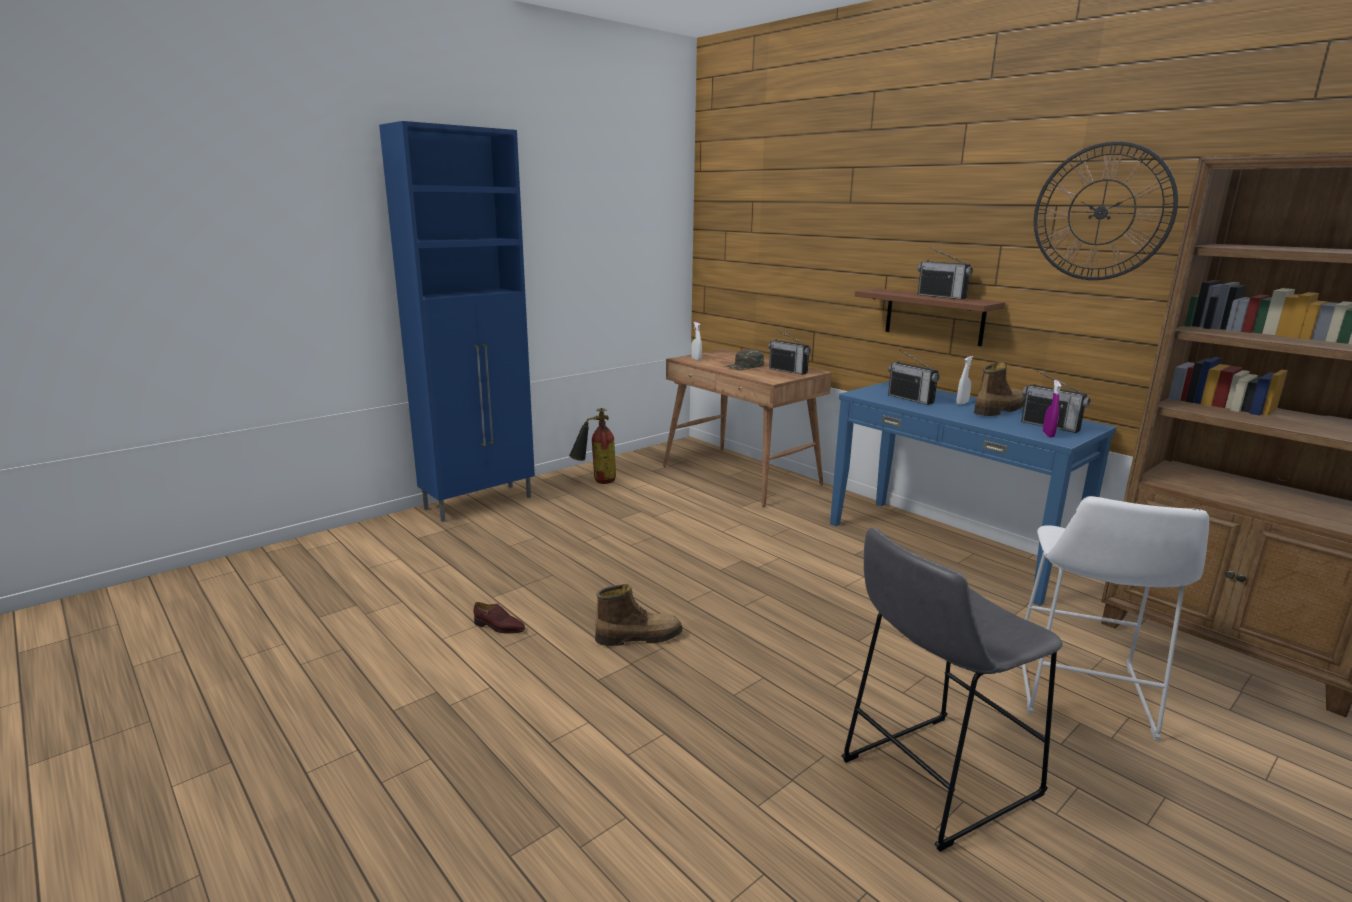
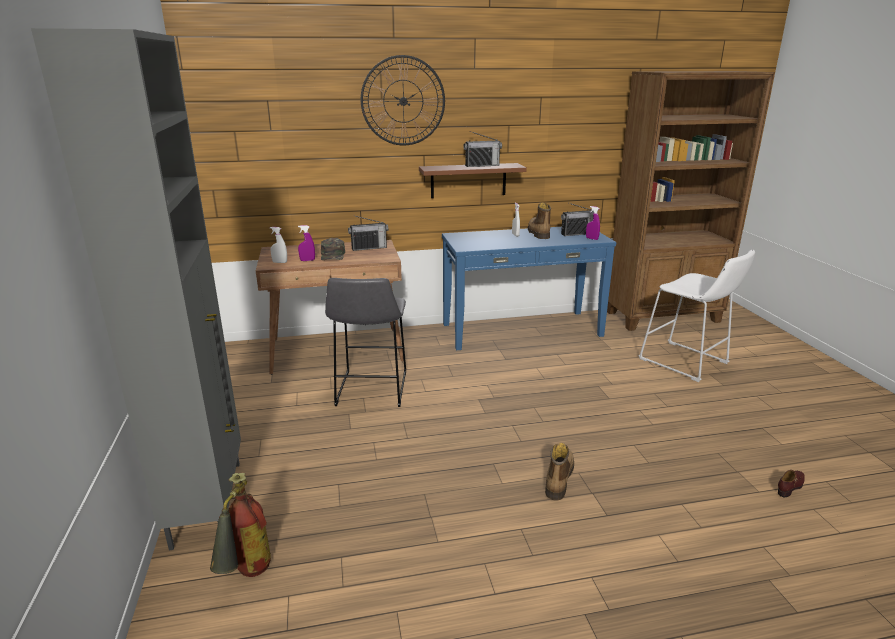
camera: 60 degrees left, 5 degrees up
(480, 503) = (209, 501): blue cabinet -> grey cabinet
(499, 627) = (497, 549): brown shoe -> brown shoe (790, 486)
(595, 481) = (254, 417): fire extinguisher -> fire extinguisher (246, 577)
(715, 363) = (307, 260): none -> purple spray bottle
(910, 399) = (492, 241): radio -> none
(931, 780) = (745, 429): grey stool -> grey stool (370, 391)
(1101, 212) = (568, 100): wall clock -> wall clock (403, 101)

